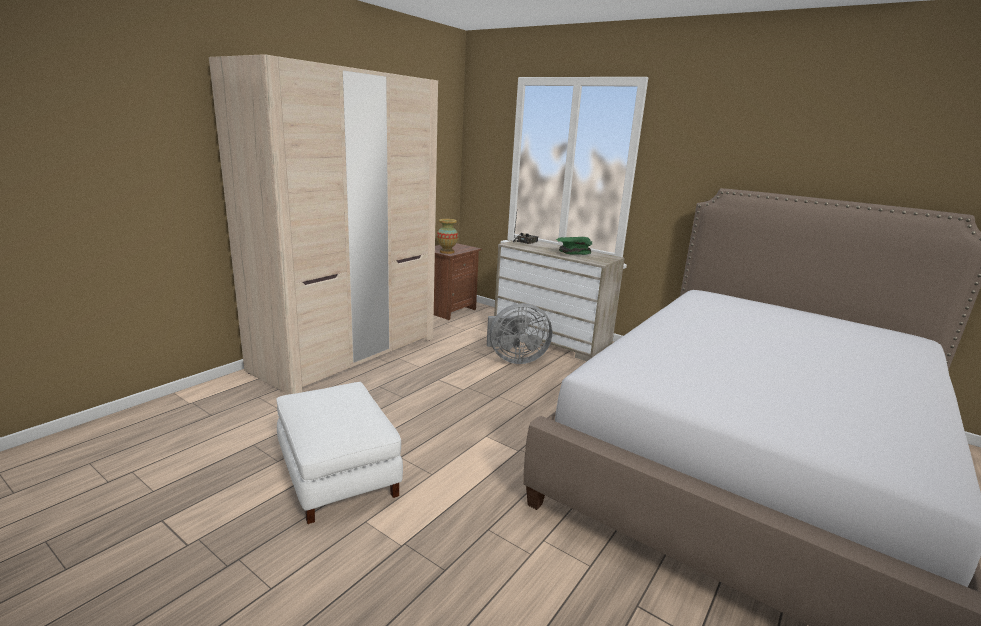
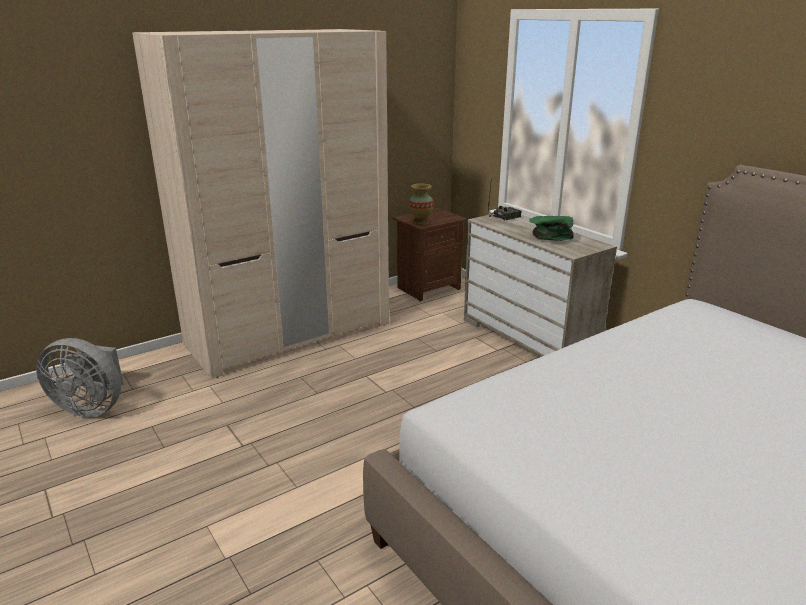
camera: 20 degrees right, 5 degrees up
(337, 474) = (208, 471): white ottoman -> none
(515, 359) = (468, 360): grey fan -> grey fan (92, 407)

